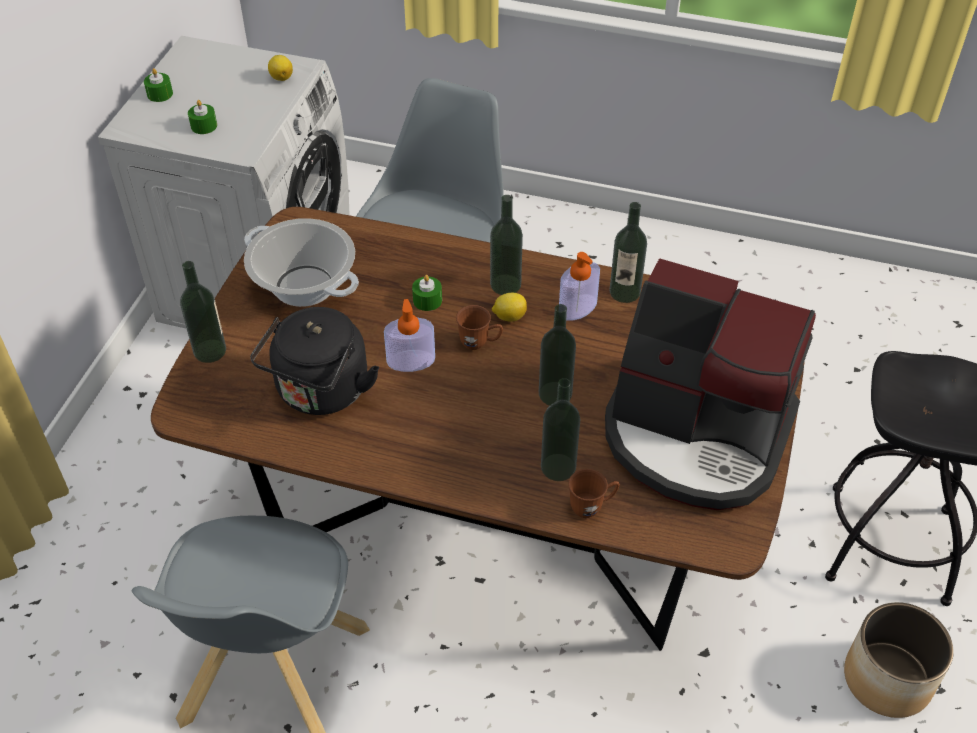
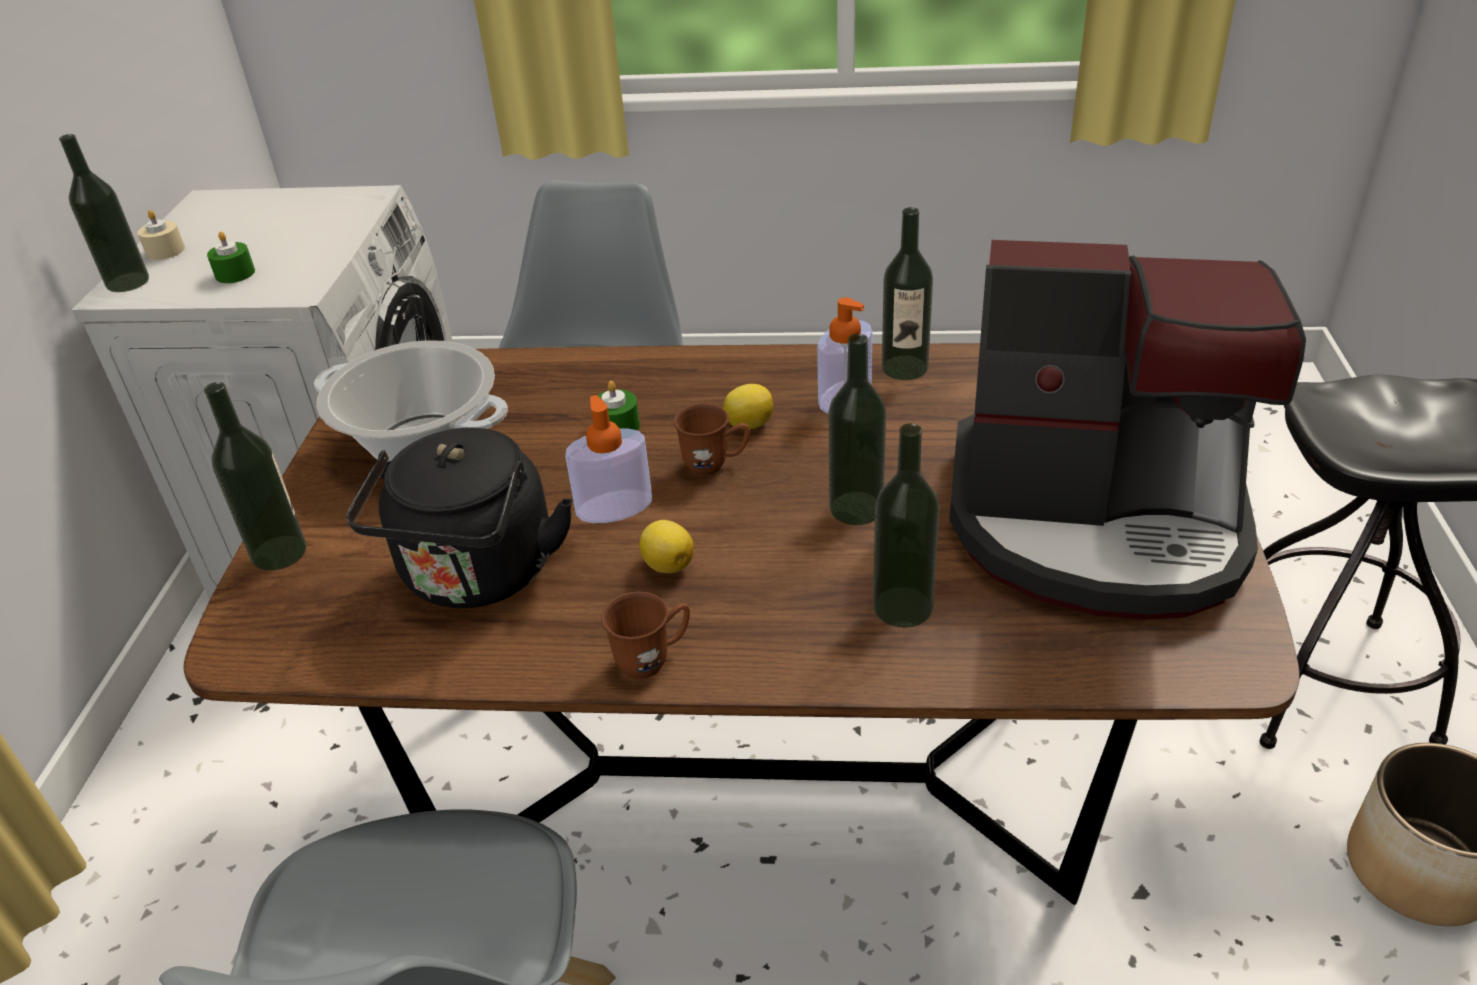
camera: 10 degrees left, 10 degrees down
(160, 94) = (165, 251): green candle -> beige candle
(281, 77) = (342, 209): lemon -> lemon (668, 564)
(505, 285) = (728, 388): bottle -> bottle (127, 282)
(592, 506) = (983, 653): brown mug -> brown mug (653, 659)

